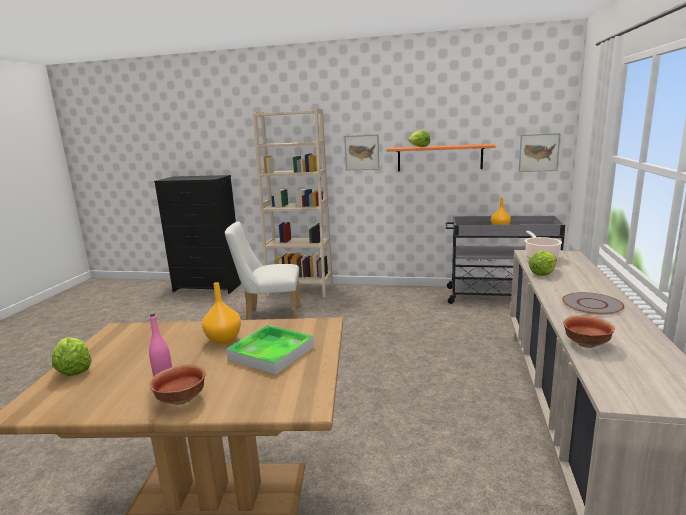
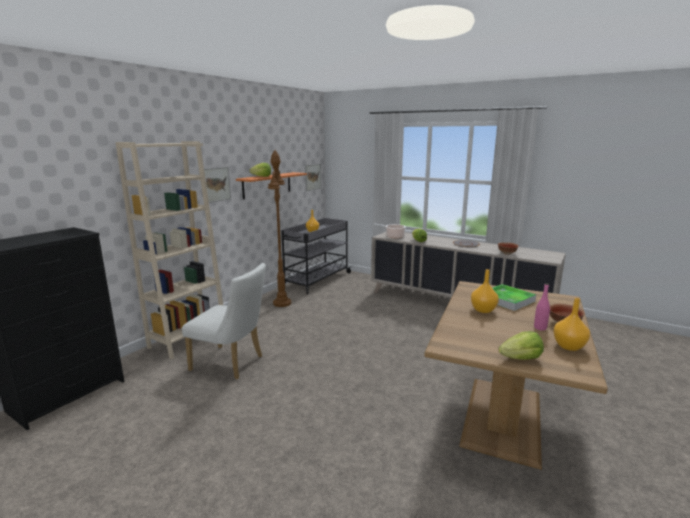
camera: 70 degrees left, 0 degrees up
(100, 401) = (568, 346): none -> orange vase
(269, 316) = (232, 364): white chair -> white chair turned 90 degrees counterclockwise
(408, 299) = (282, 303): none -> brown floor lamp

